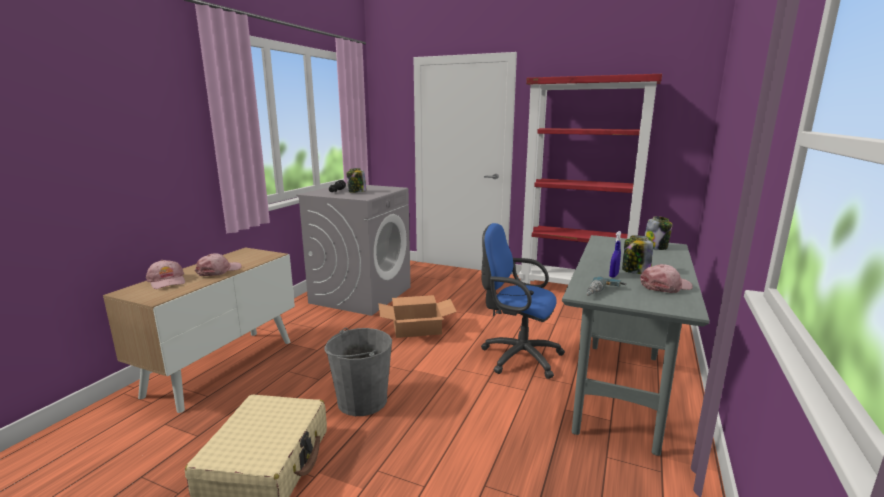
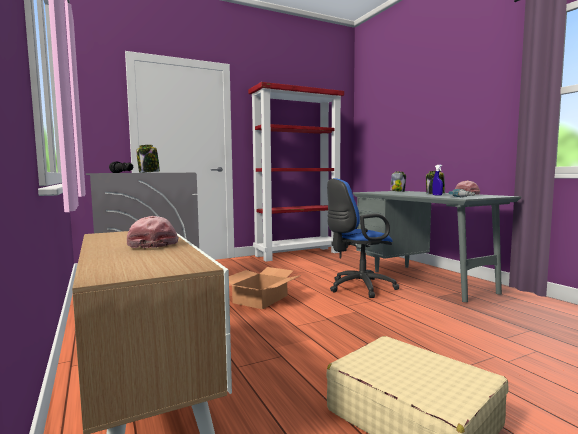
camera: 50 degrees left, 10 degrees down
(167, 281) = (123, 259): pink cap -> none
(362, 401) = (349, 347): grey bucket -> none

